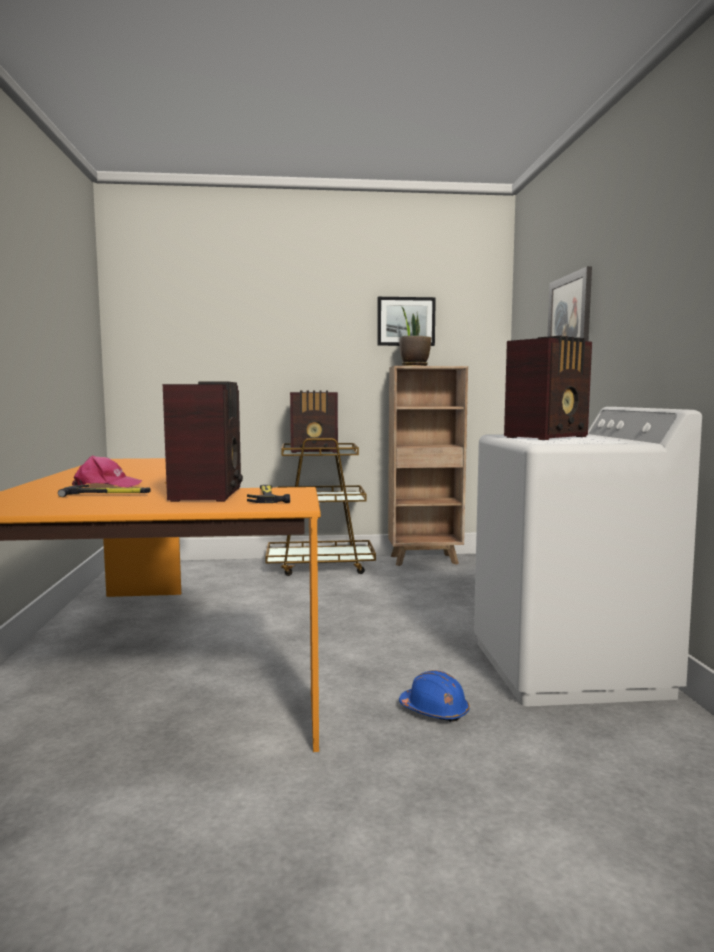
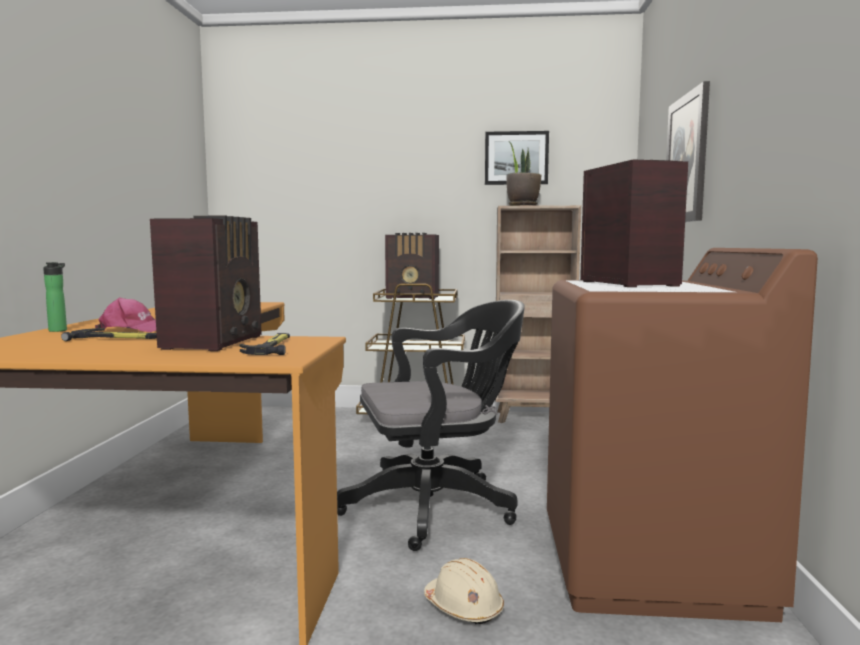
camera: 10 degrees right, 0 degrees up
(32, 488) = (59, 330): none -> bottle
(375, 637) = (437, 506): none -> black office chair
(434, 711) = (464, 607): blue hard hat -> beige hard hat
(548, 437) = (628, 283): radio -> radio turned 75 degrees counterclockwise
(568, 668) = (650, 565): white washing machine -> brown washing machine

